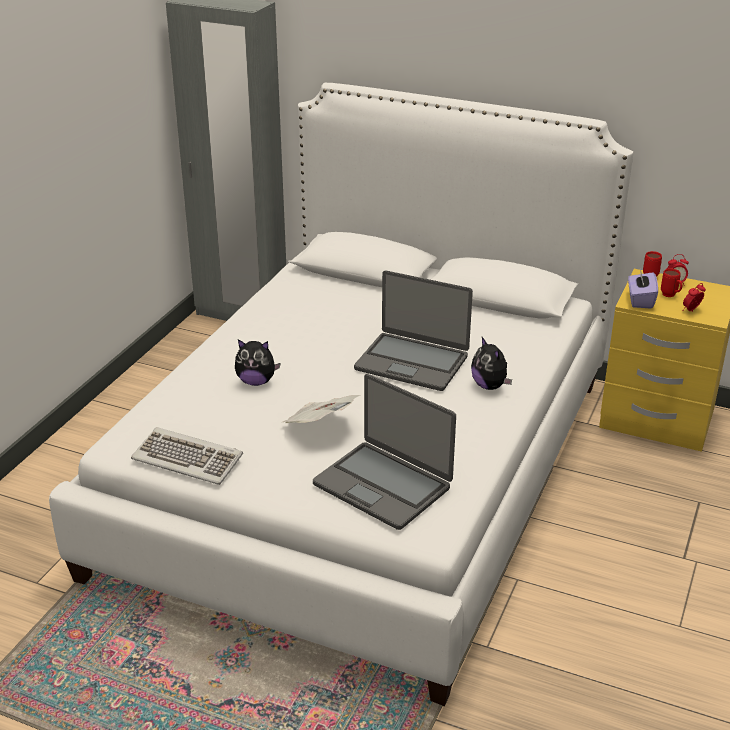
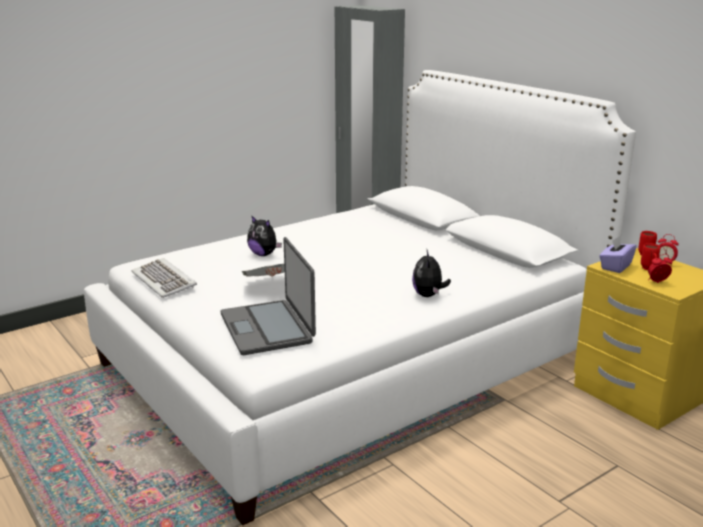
camera: 30 degrees right, 10 degrees down
(412, 362) = (386, 269): laptop -> none

